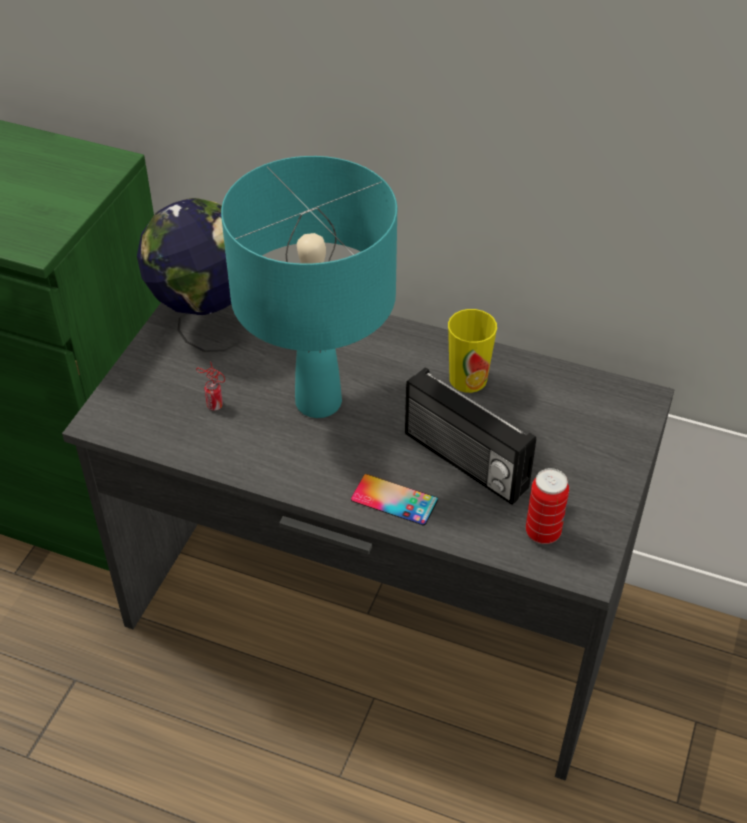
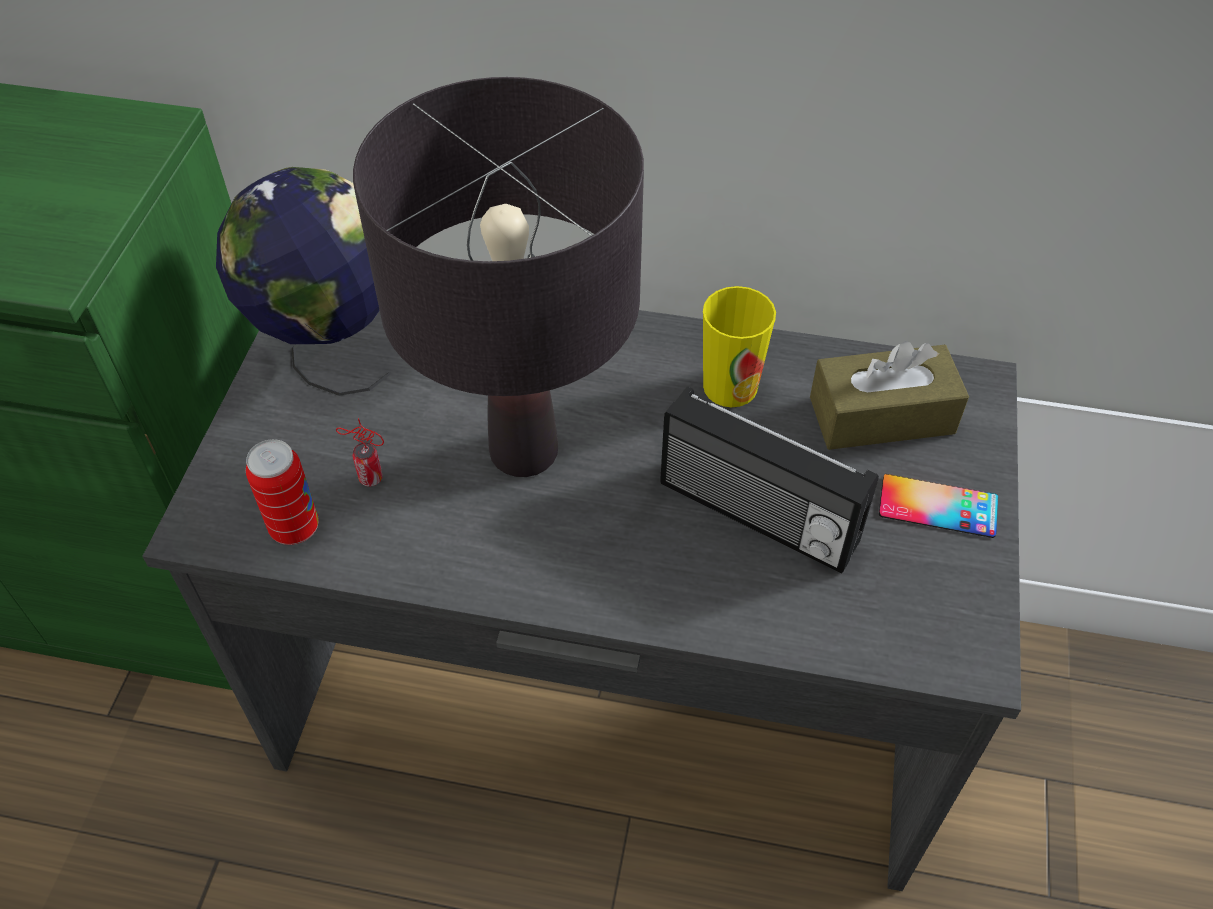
camera: 10 degrees left, 5 degrees up
(317, 402) = (522, 451): turquoise table lamp -> black table lamp
(394, 500) = (669, 591): phone -> phone (938, 506)
(543, 532) = (897, 611): can -> can (294, 527)
(568, 410) = (881, 415): none -> brown tissue box

